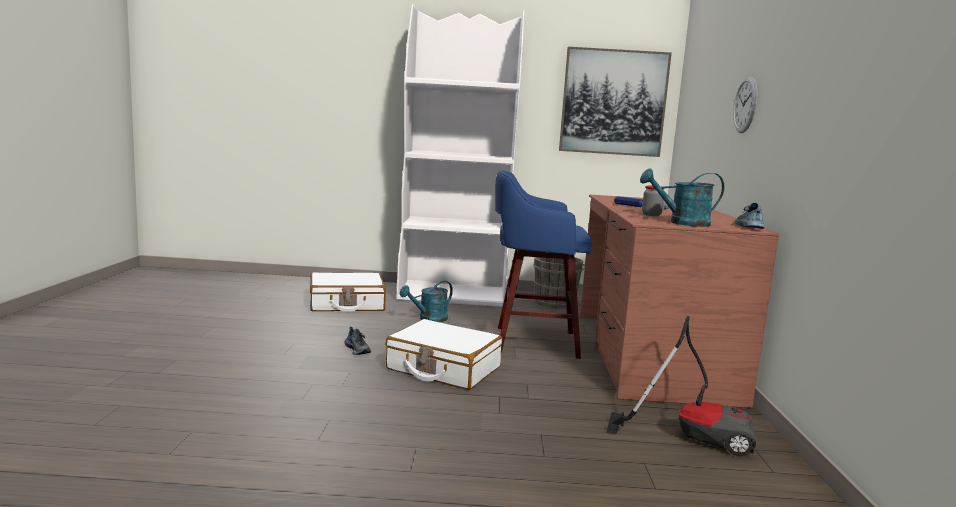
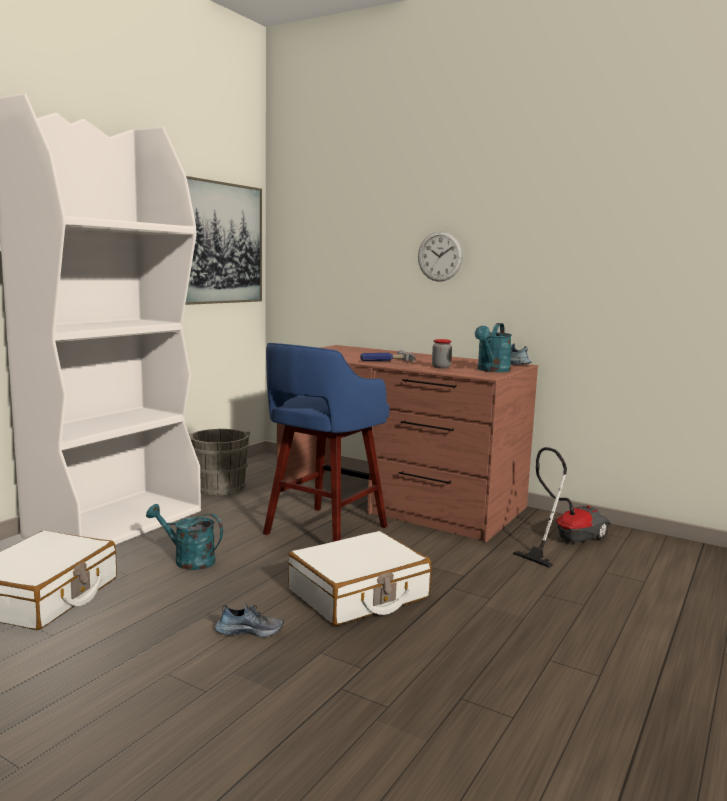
camera: 60 degrees left, 0 degrees up
(429, 319) = (188, 560): turquoise watering can -> turquoise watering can turned 120 degrees clockwise

